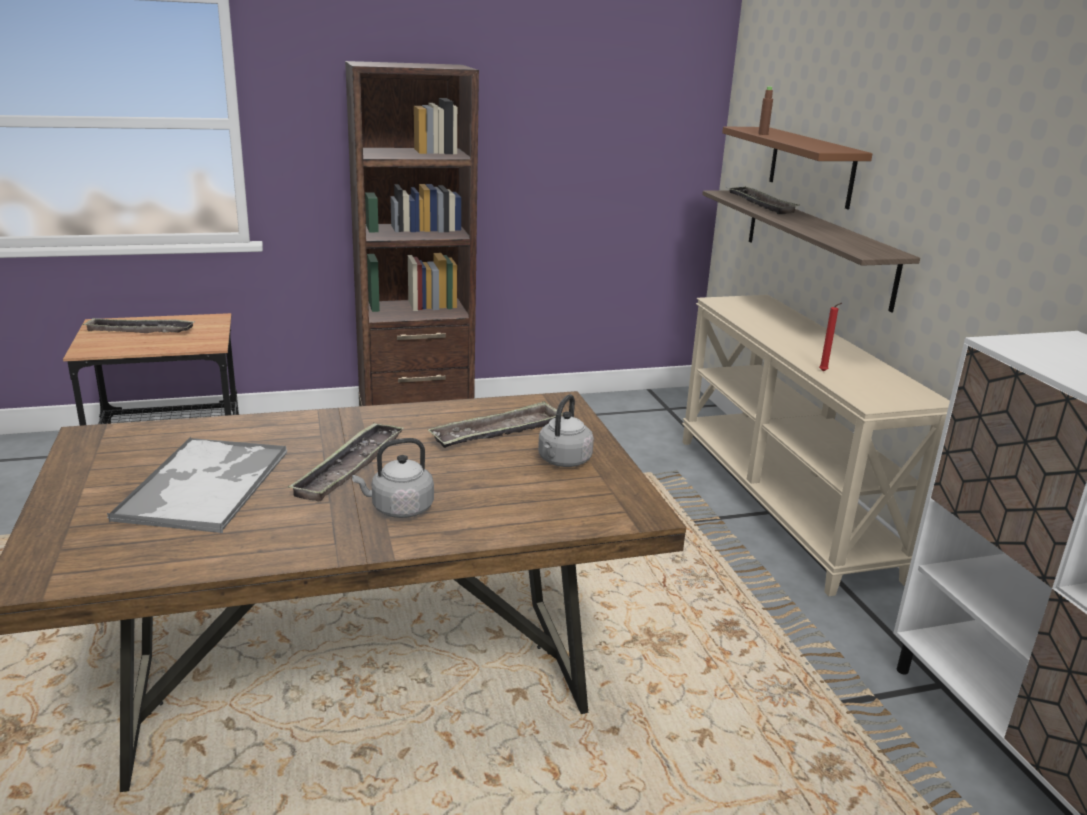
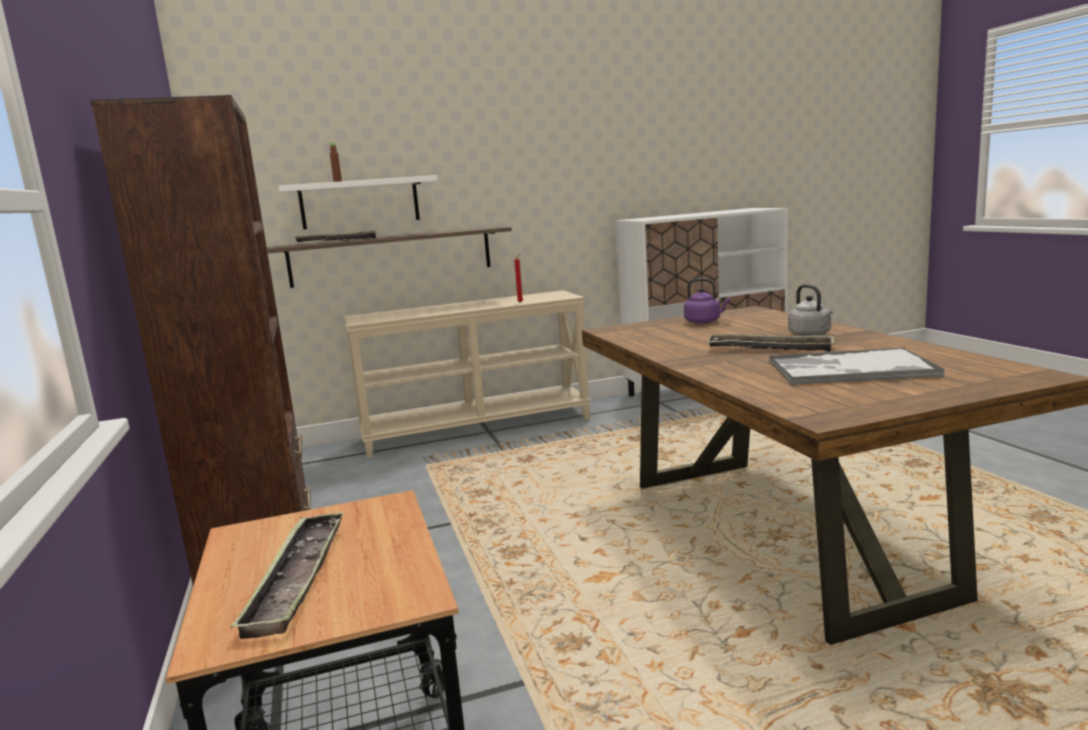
camera: 90 degrees left, 10 degrees down
(497, 432) = (674, 333): tray -> none
(563, 461) = (704, 322): grey kettle -> purple kettle
(811, 166) = (360, 203): brown shelf -> white shelf

